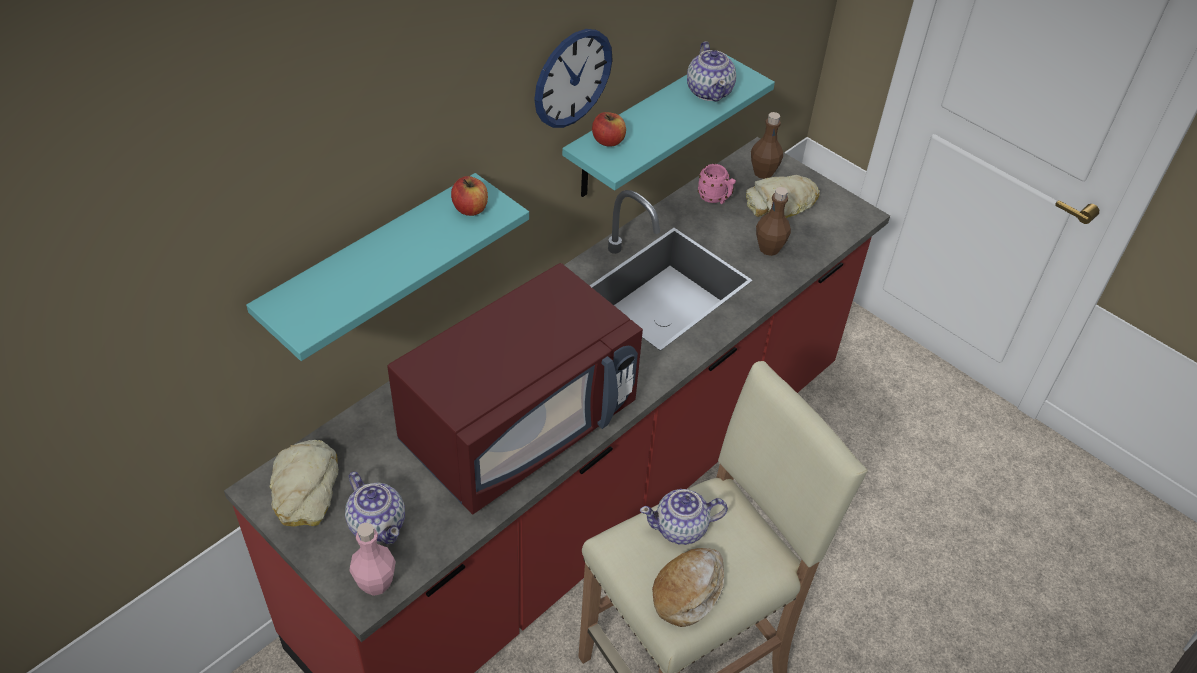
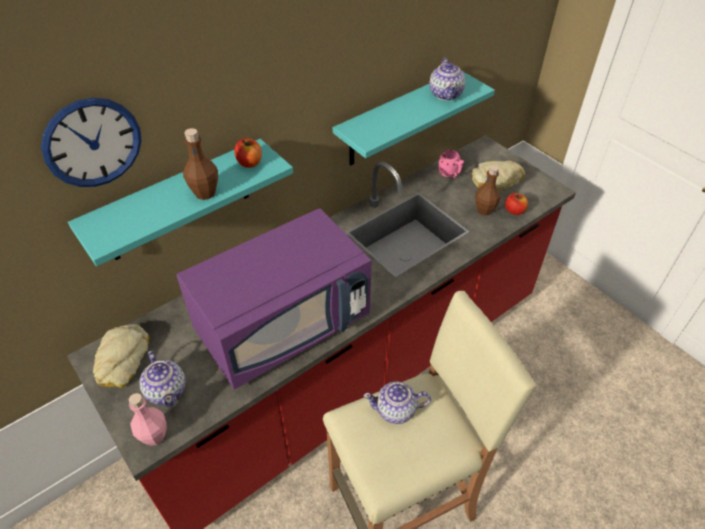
camera: 10 degrees right, 0 degrees up
(519, 425) = (283, 324): red microwave -> purple microwave
(572, 78) = (338, 74): wall clock -> wall clock (93, 143)
(608, 141) = (366, 124): apple -> apple (514, 211)
(688, 591) = (394, 460): bread -> none
(763, 172) = (486, 158): brown bottle -> brown bottle (205, 193)

